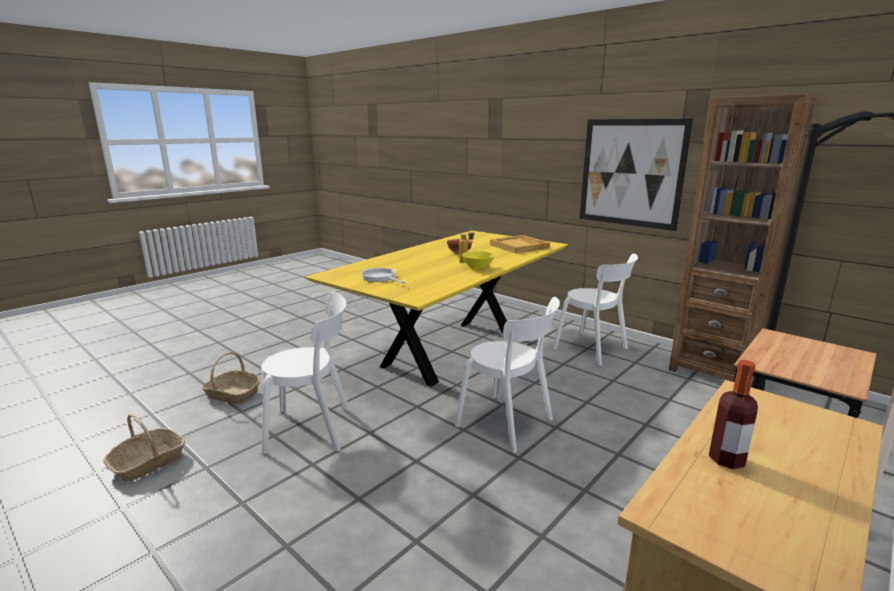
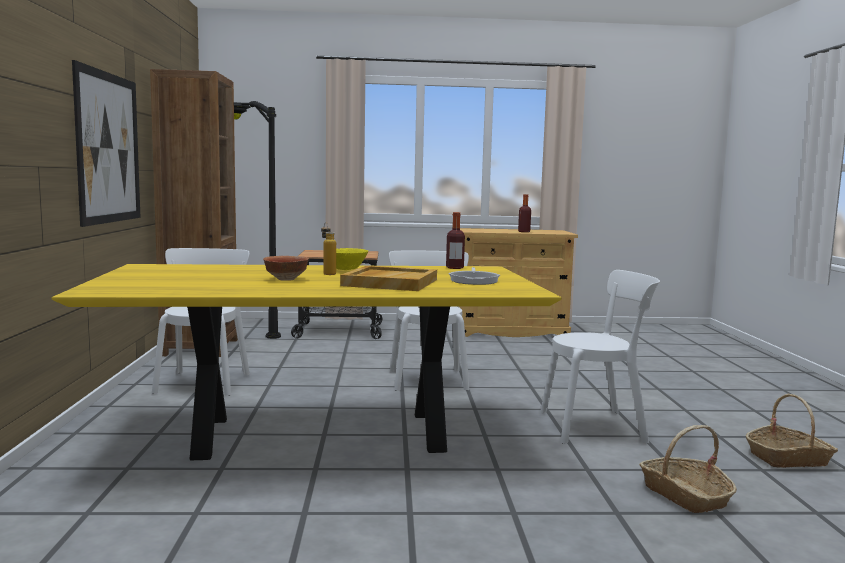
camera: 135 degrees left, 10 degrees down
(313, 429) = (597, 427): white chair -> white chair turned 135 degrees clockwise
(435, 290) = (454, 268): none -> bottle
(520, 246) = (186, 271): beige tray -> beige tray (389, 282)

